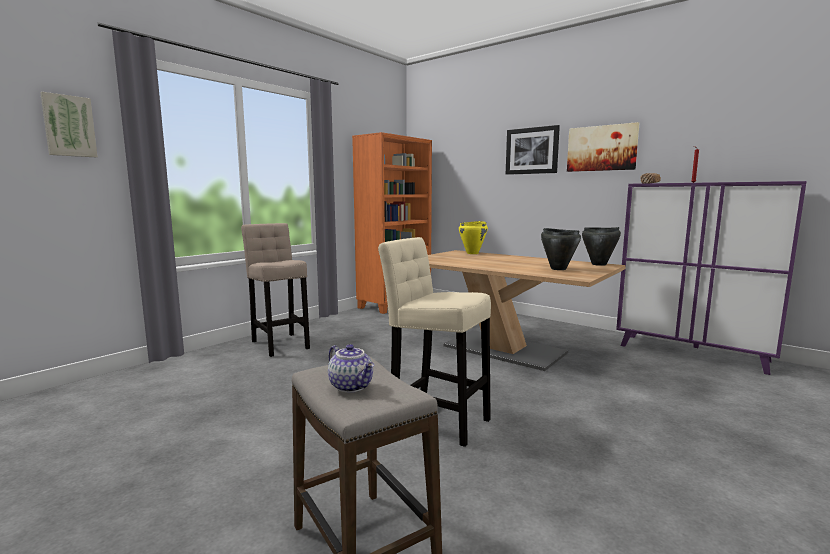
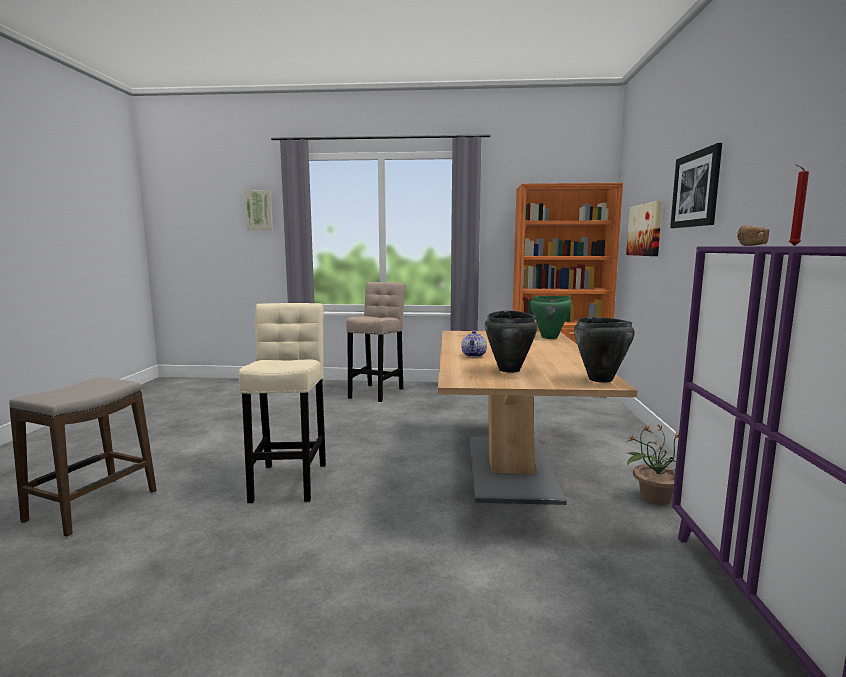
camera: 55 degrees right, 0 degrees up
(352, 386) = (73, 389): teapot -> teapot (474, 355)
(472, 253) = (549, 337): yellow cooking pot -> green cooking pot
(575, 335) = (654, 497): none -> potted plant
(601, 148) = (760, 177): picture -> picture (645, 230)

